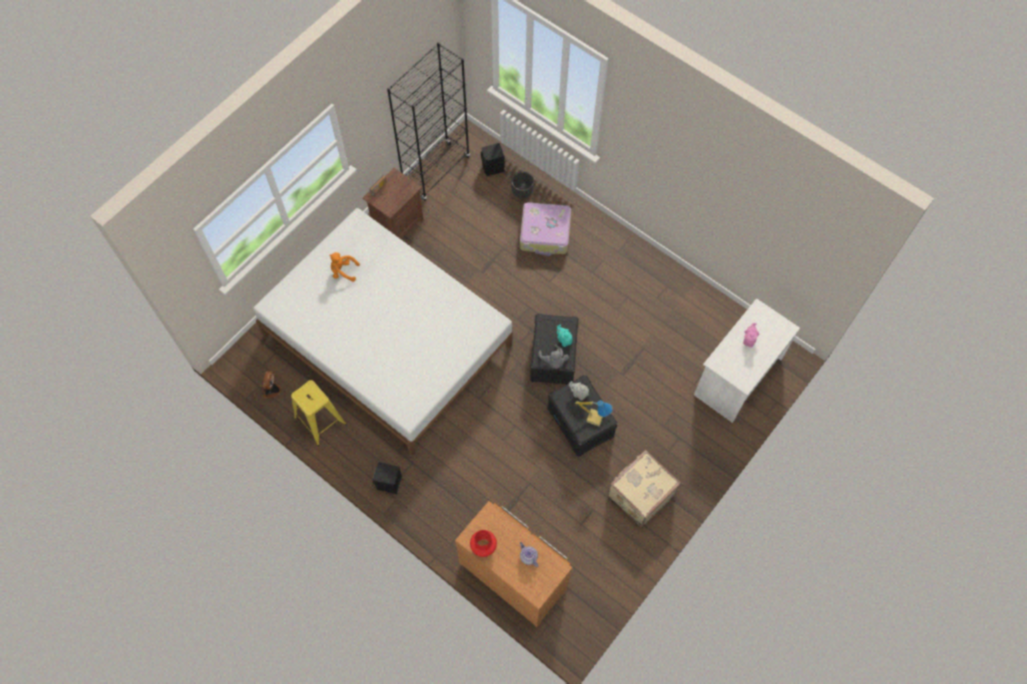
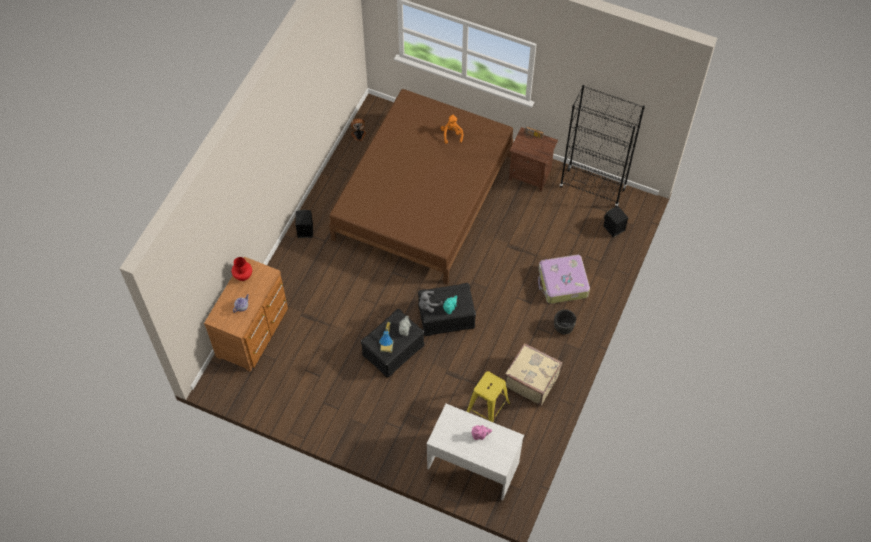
camera: 75 degrees right, 5 degrees down
(320, 420) = (342, 172): yellow stool -> yellow stool (487, 409)
(387, 340) = (423, 197): white bed -> brown bed
(522, 192) = (597, 256): black planter -> black planter (563, 328)
(639, 494) = (342, 408): beige suitcase -> beige suitcase (531, 380)

